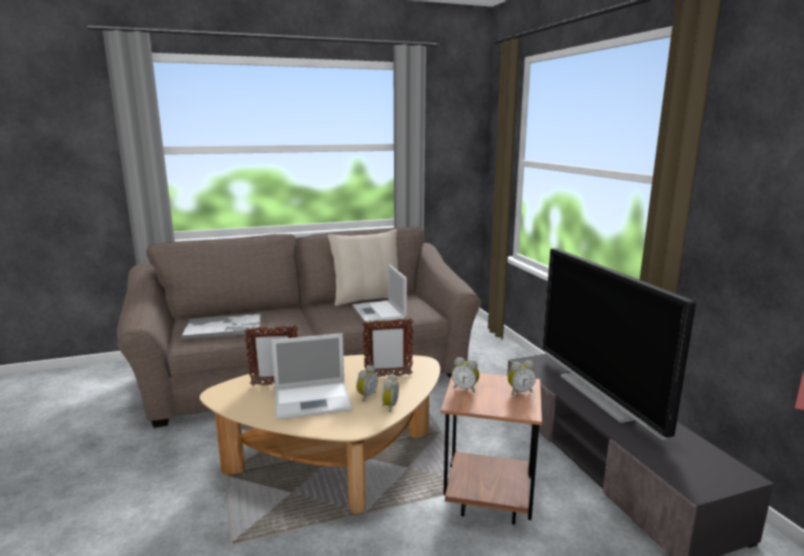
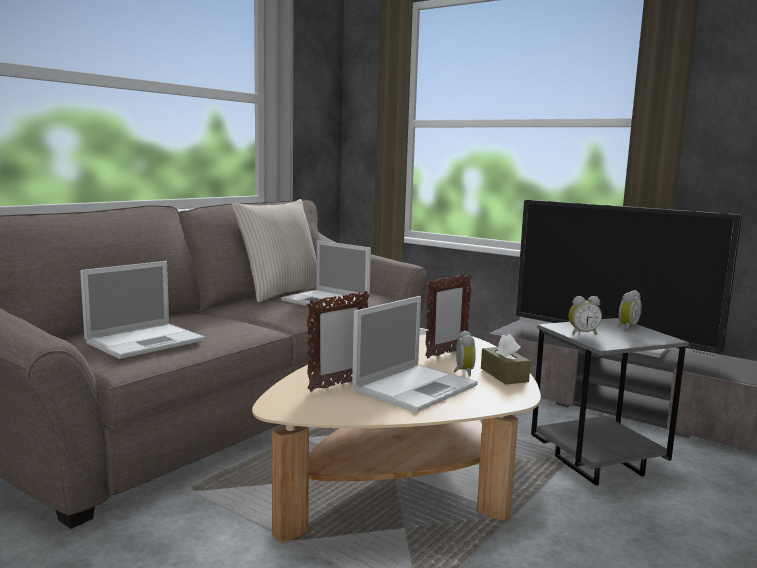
camera: 35 degrees left, 5 degrees down
(224, 327) = (147, 341): tray -> laptop
(389, 406) = (504, 375): alarm clock -> brown tissue box
(488, 500) = (596, 466): brown side table -> grey side table

